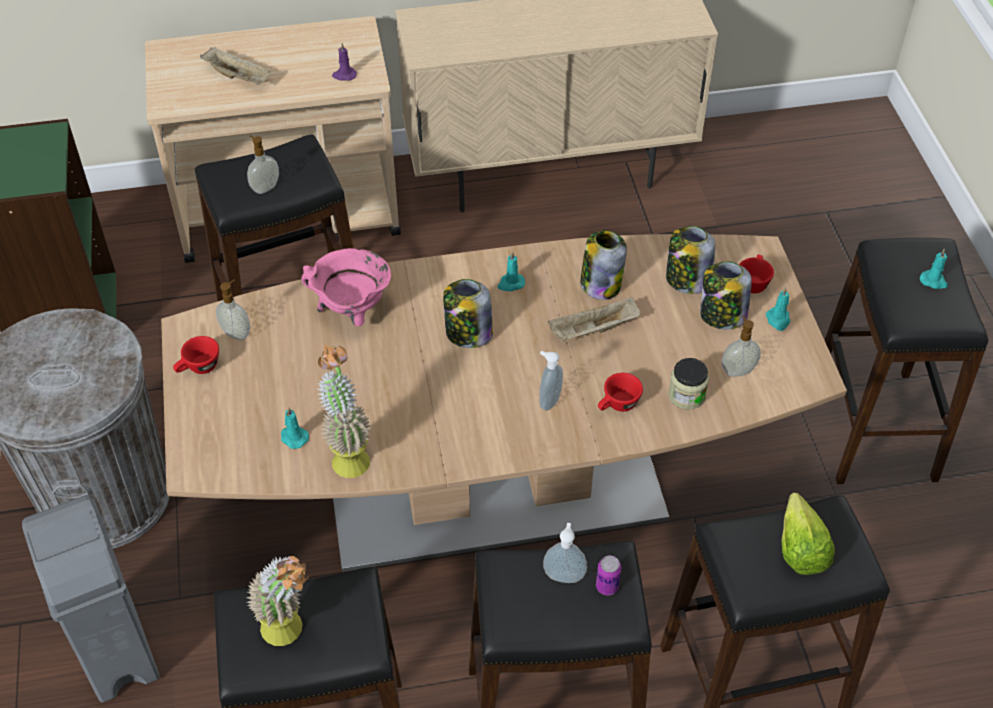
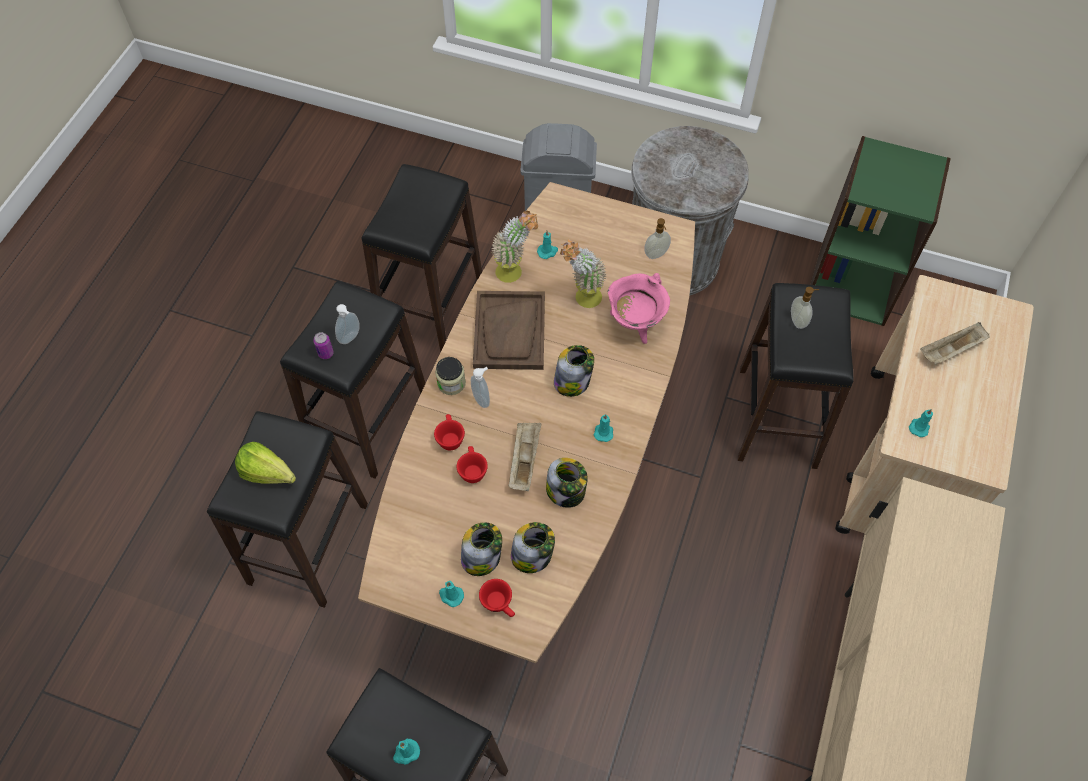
camera: 120 degrees right, 10 degrees up
(199, 368) = (637, 225): red cup -> red cup (472, 470)
(290, 633) = (414, 200): potted plant -> potted plant (582, 300)
(344, 75) = (919, 427): purple candle -> turquoise candle
(440, 418) = (510, 332): none -> brown tray
(686, 395) = (428, 485): jar -> jar (451, 383)
(737, 370) = (426, 534): soap dispenser -> none

